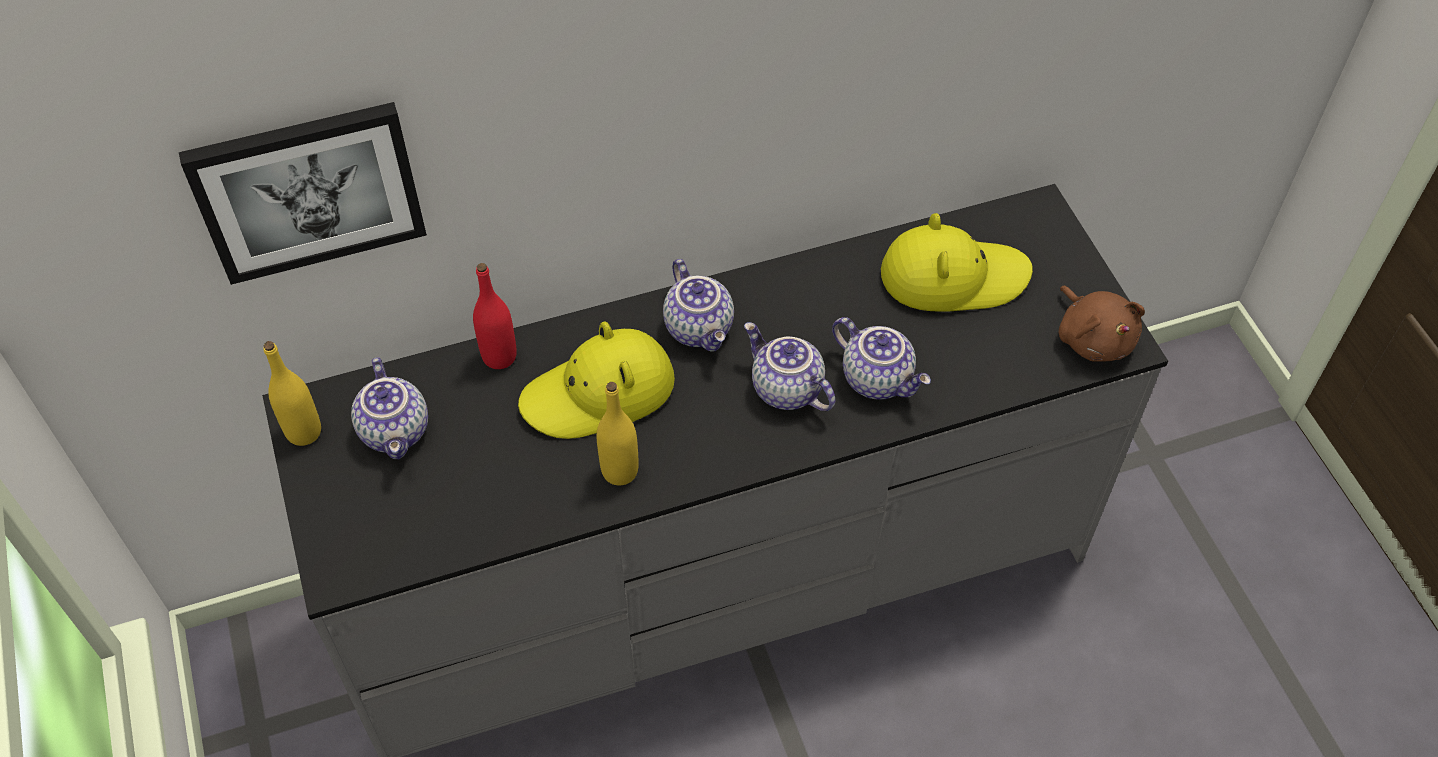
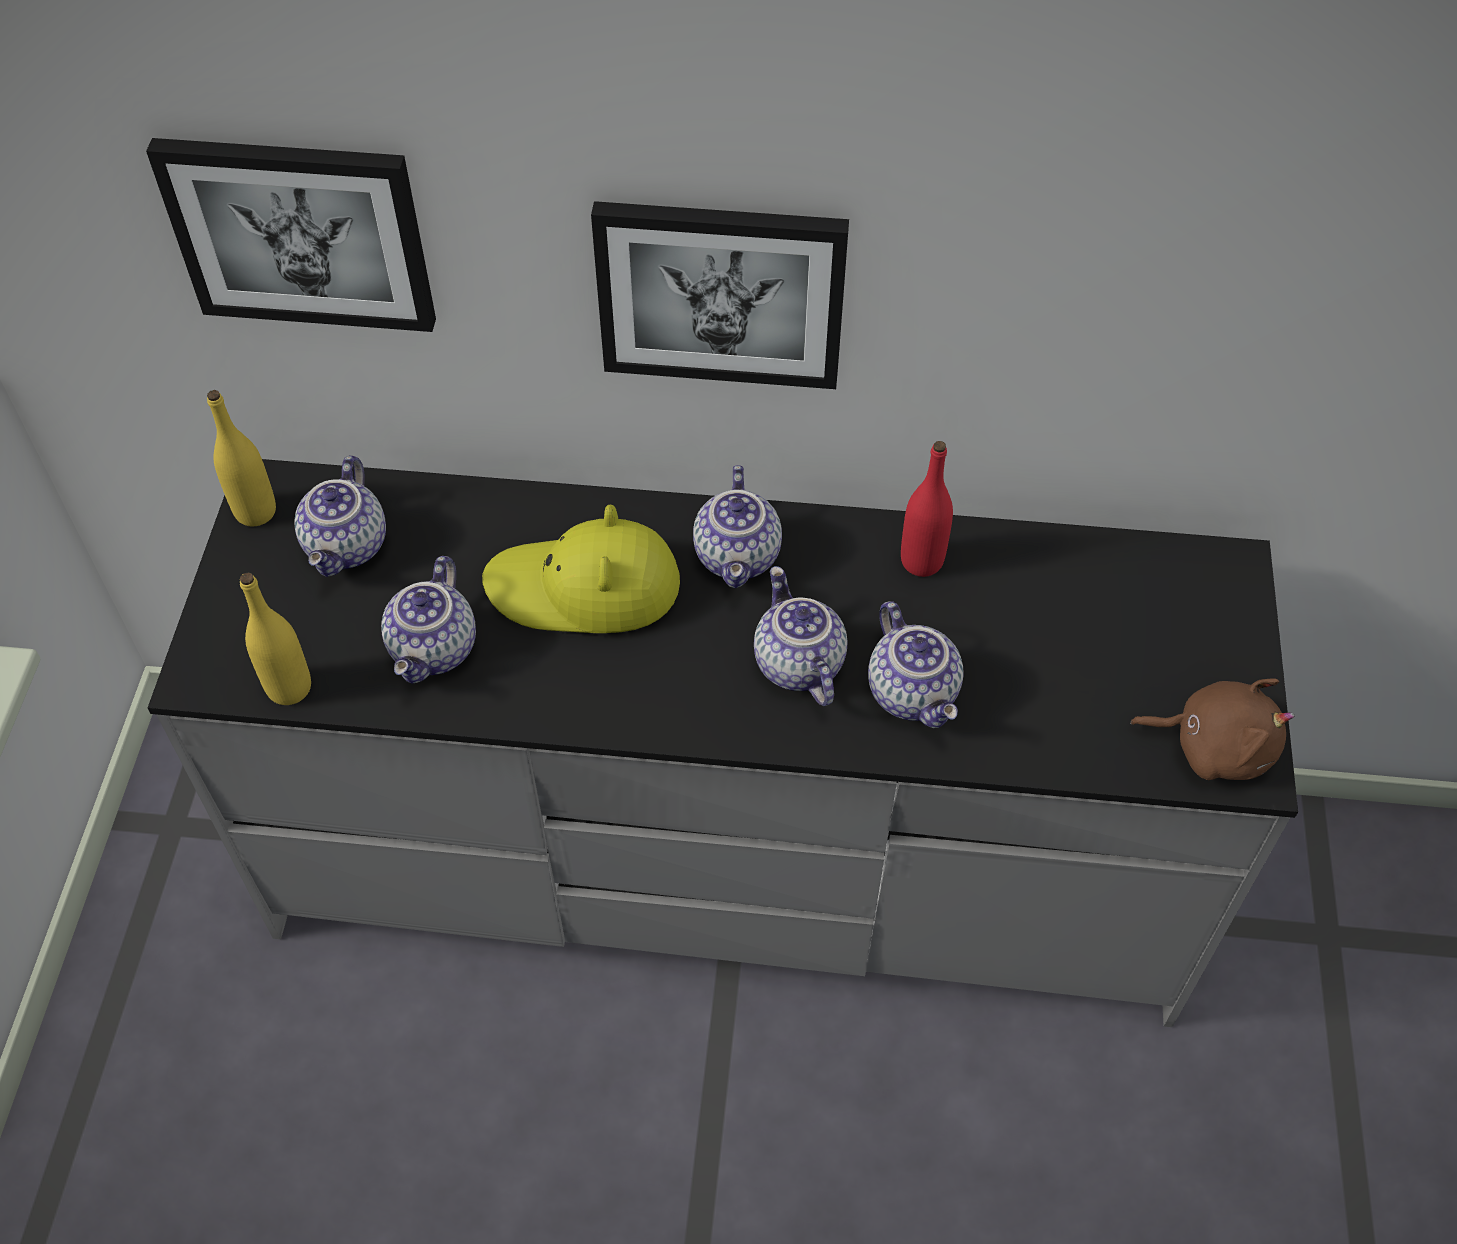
camera: 25 degrees right, 0 degrees up
(499, 356) = (501, 506): red bottle -> red bottle (921, 561)
(513, 482) = (436, 650): none -> teapot
(620, 471) = (557, 683): yellow bottle -> yellow bottle (289, 688)
(648, 130) = (721, 292): none -> picture
(952, 276) = (1074, 606): yellow hat -> none
(1093, 338) = (1214, 746): brown plush toy -> brown plush toy turned 75 degrees counterclockwise

